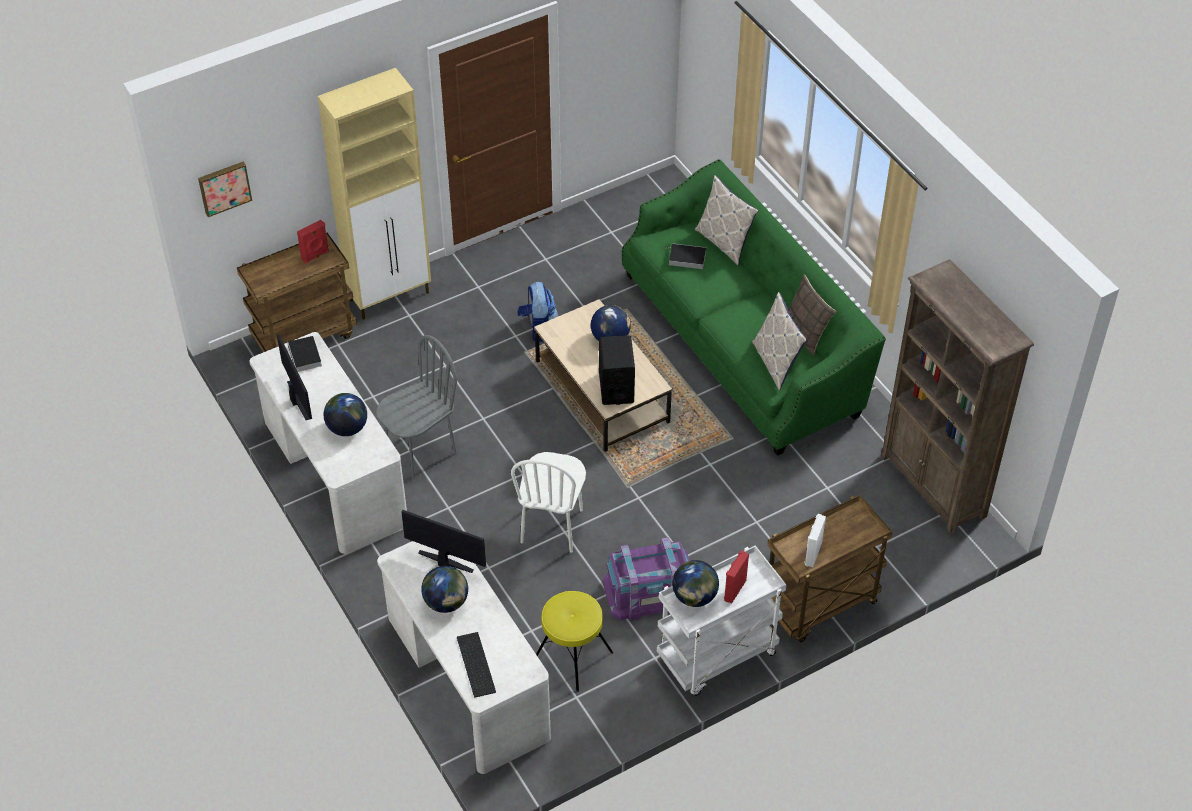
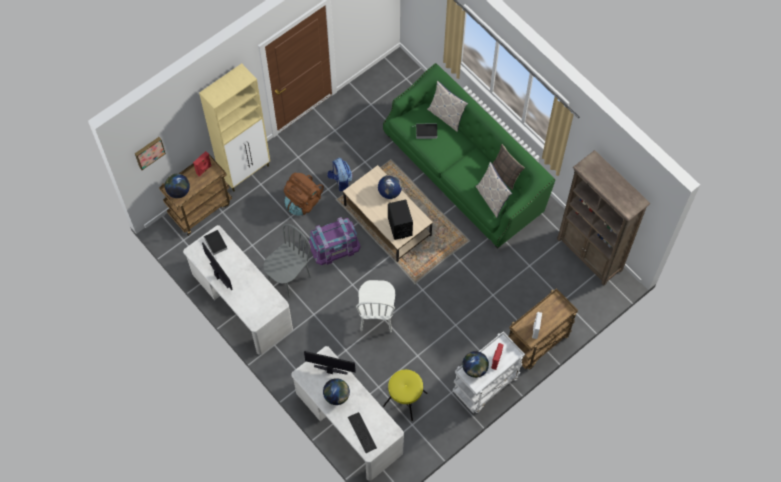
camera: 10 degrees left, 15 degrees up
(347, 428) = (253, 289): globe -> globe (178, 191)
(470, 348) = (303, 202): none -> brown backpack
(648, 592) = (440, 351): purple storage box -> purple storage box (334, 245)

